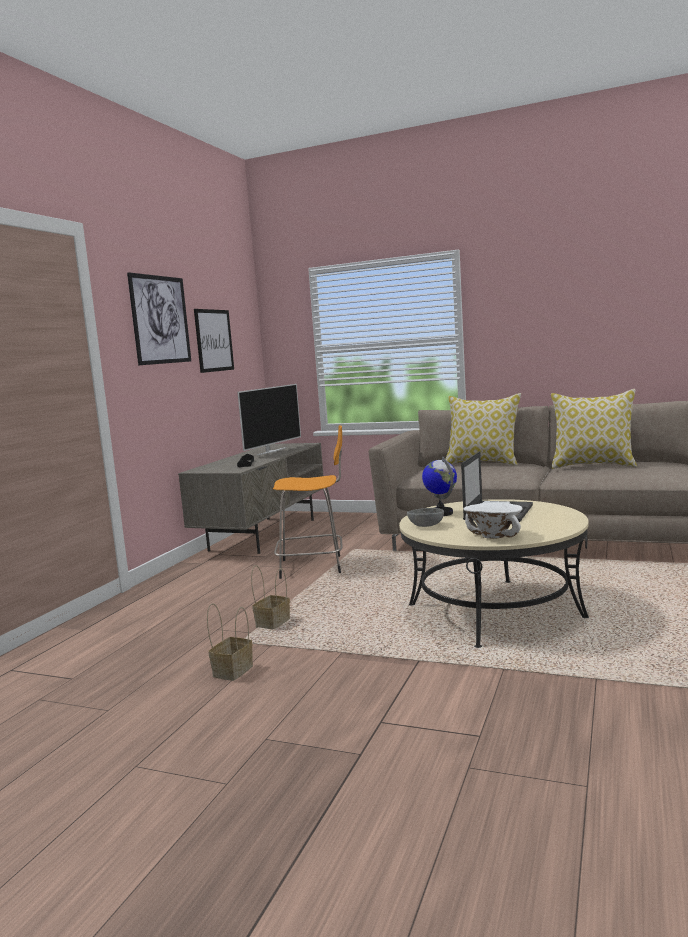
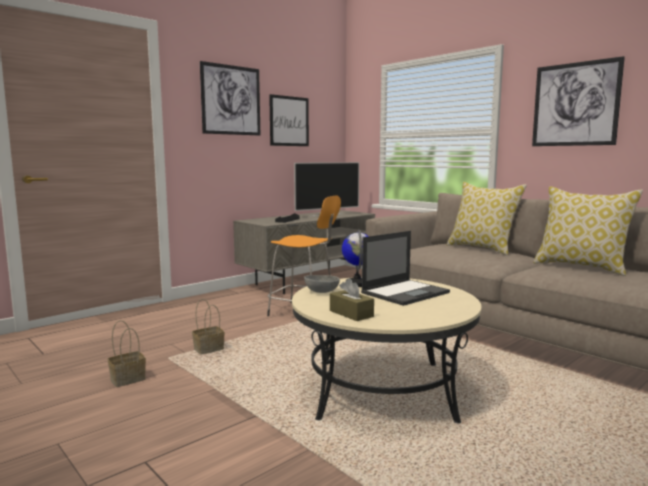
camera: 25 degrees right, 0 degrees up
(494, 536) = (351, 313): white bowl -> brown tissue box
(541, 310) = (575, 104): none -> picture

